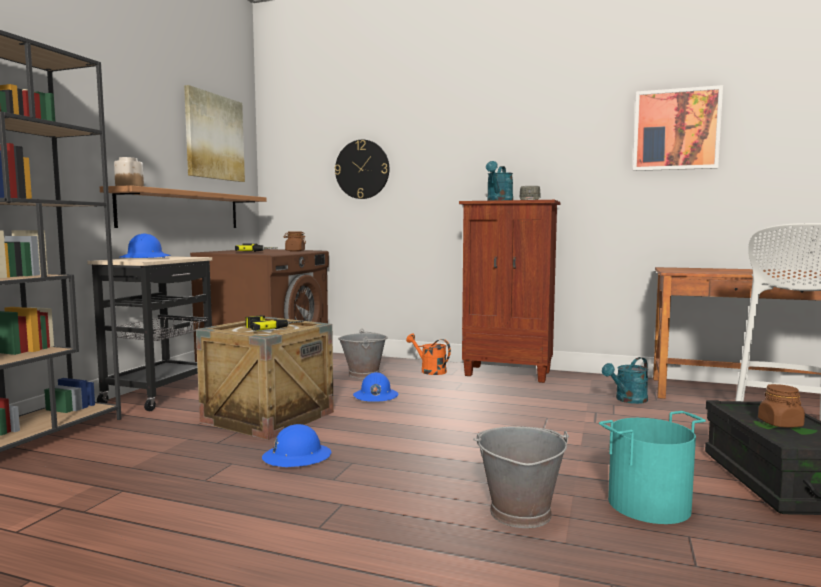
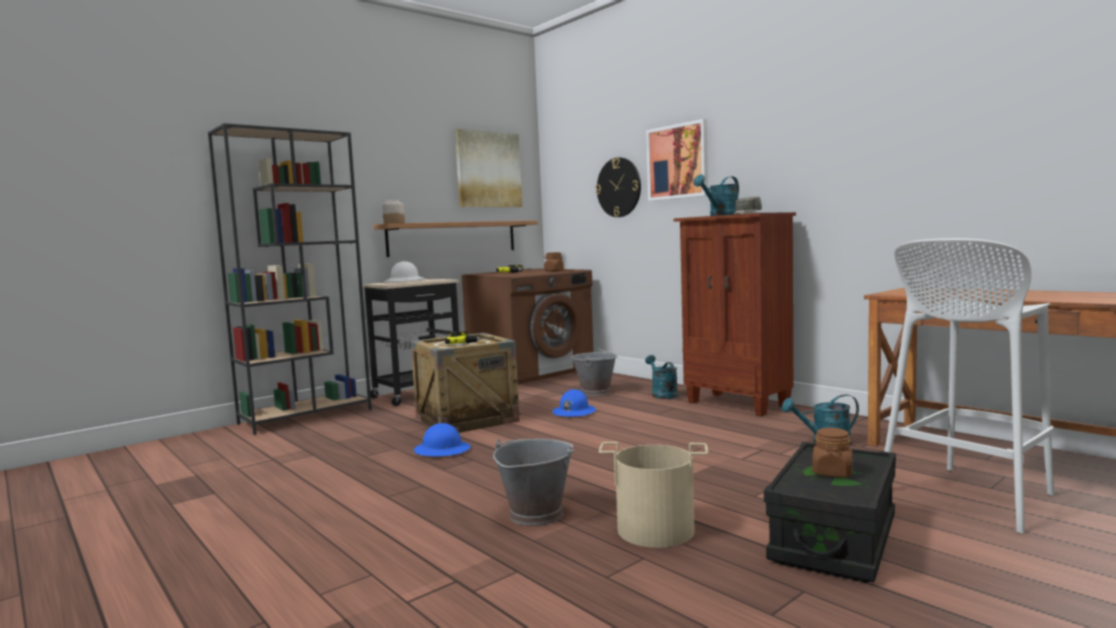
camera: 30 degrees right, 0 degrees up
(146, 258) = (405, 281): blue hard hat -> white hard hat
(429, 371) = (662, 394): orange watering can -> turquoise watering can
(647, 504) = (655, 529): turquoise bucket -> beige bucket
(676, 130) = (928, 115): picture -> picture (677, 162)

